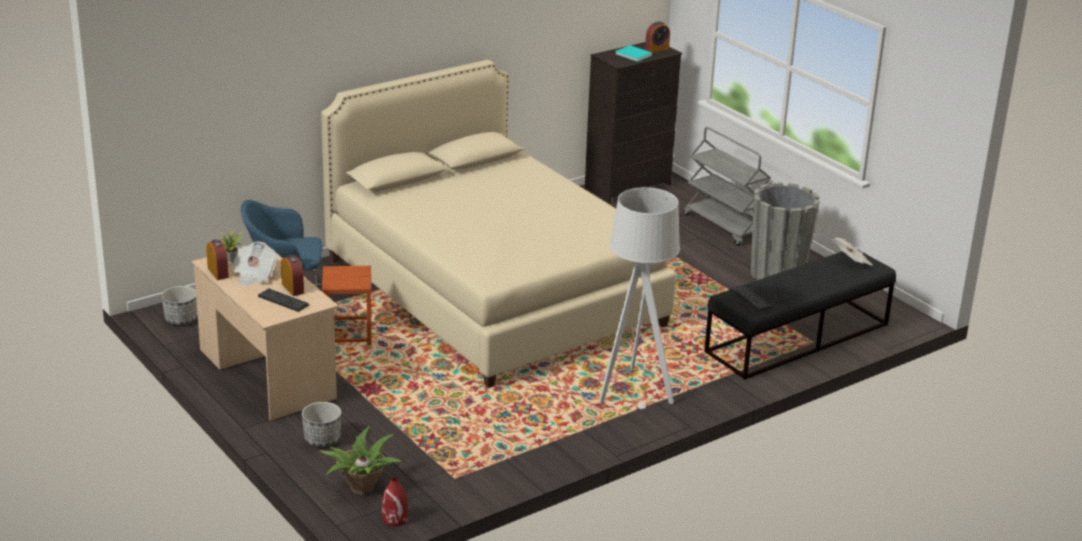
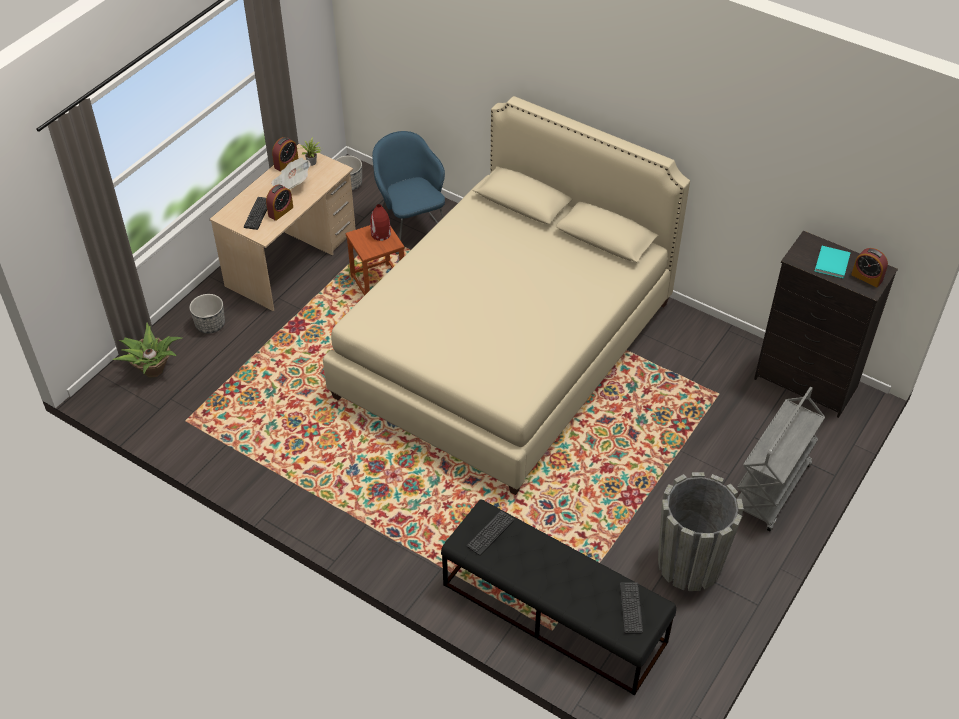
camera: 70 degrees right, 20 degrees up
(395, 519) = (116, 403): red vase -> red vase (380, 234)
(634, 391) = (377, 502): grey floor lamp -> none
(851, 262) = (631, 608): newspaper -> keyboard

